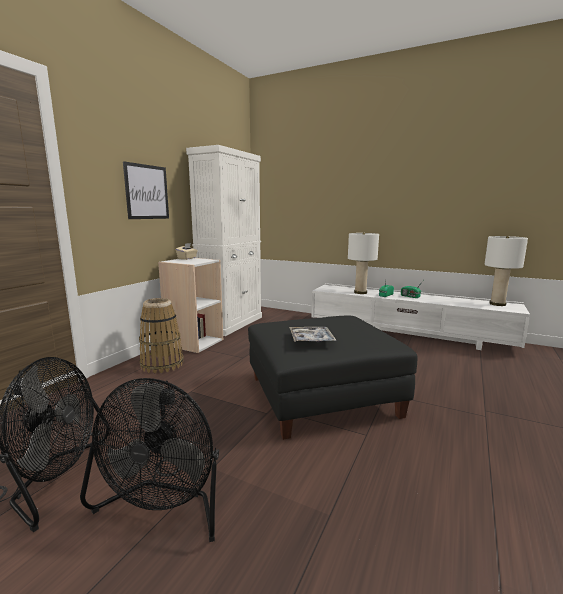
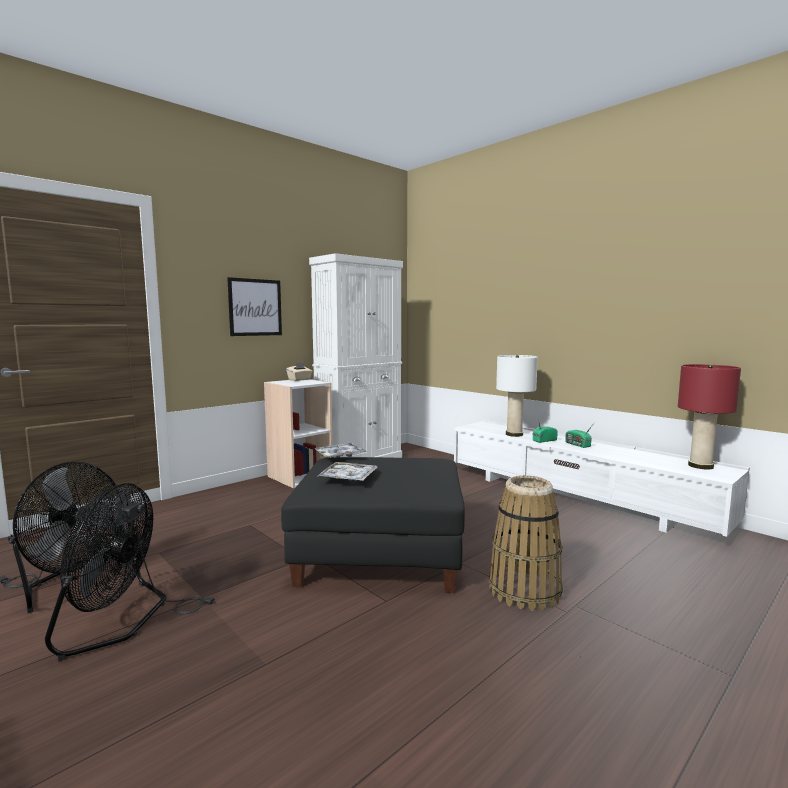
camera: 20 degrees right, 5 degrees down
(161, 503) = (134, 615): black fan -> black fan turned 60 degrees clockwise
(162, 364) = (247, 495): basket -> basket (525, 590)
(272, 321) = (340, 455): none -> tray
(497, 304) = (700, 466): white table lamp -> red table lamp

